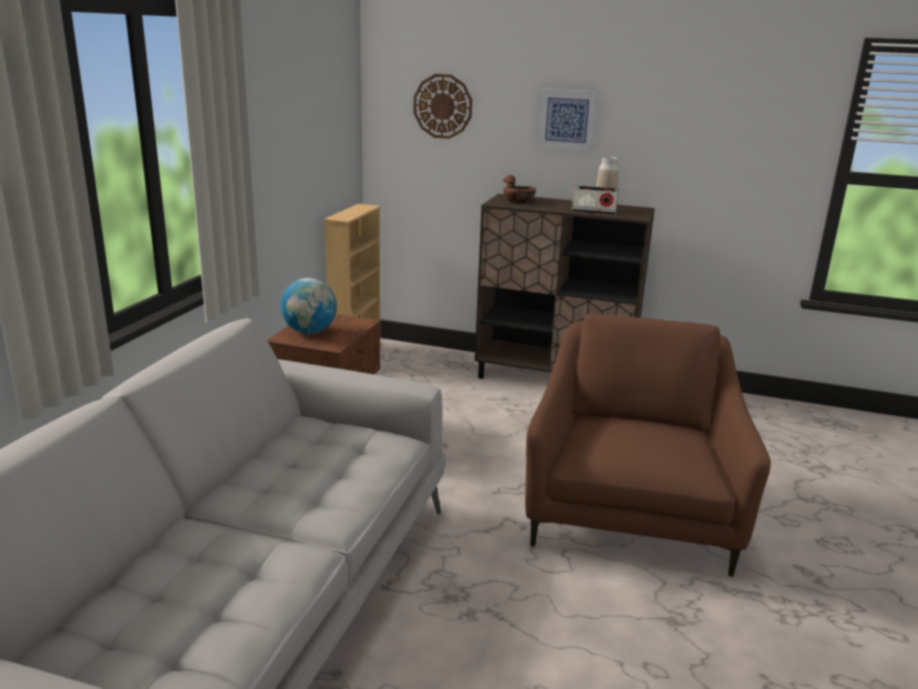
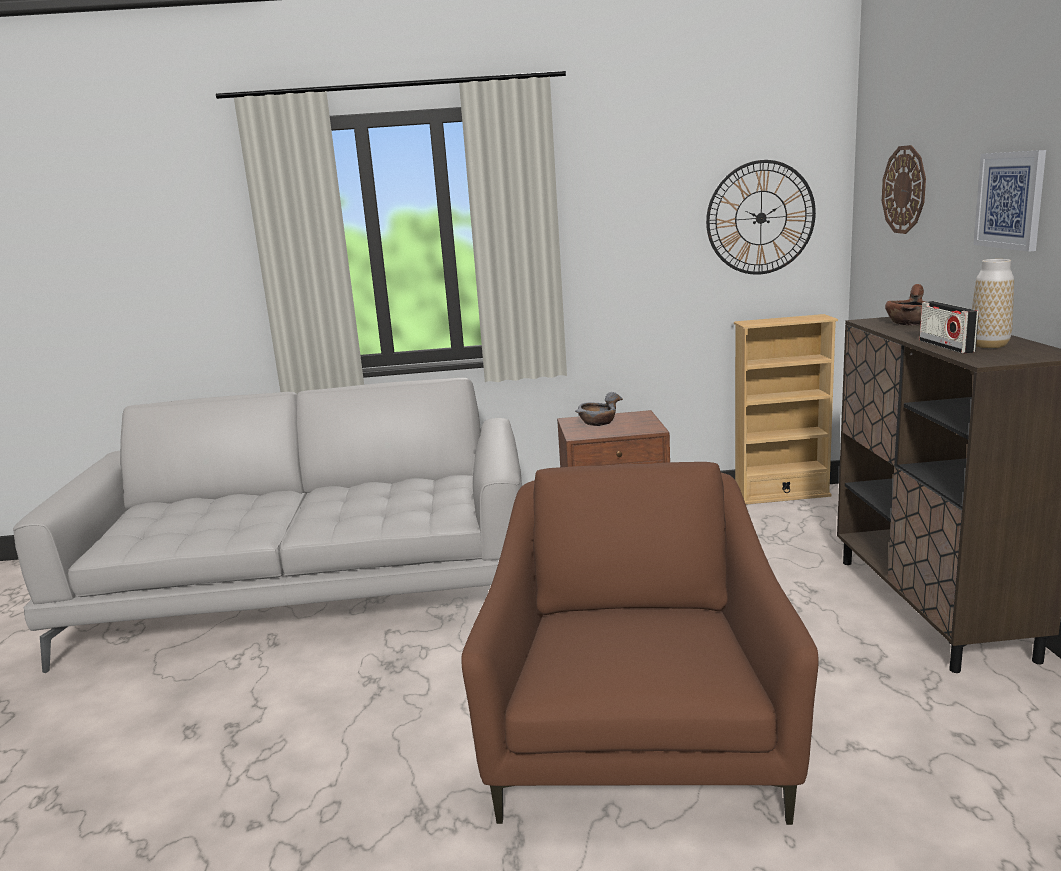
camera: 70 degrees right, 5 degrees down
(310, 332) = (597, 422): globe -> grey bowl
(329, 126) = (760, 218): none -> wall clock
(629, 509) = (637, 736): brown armchair -> brown armchair turned 75 degrees counterclockwise

